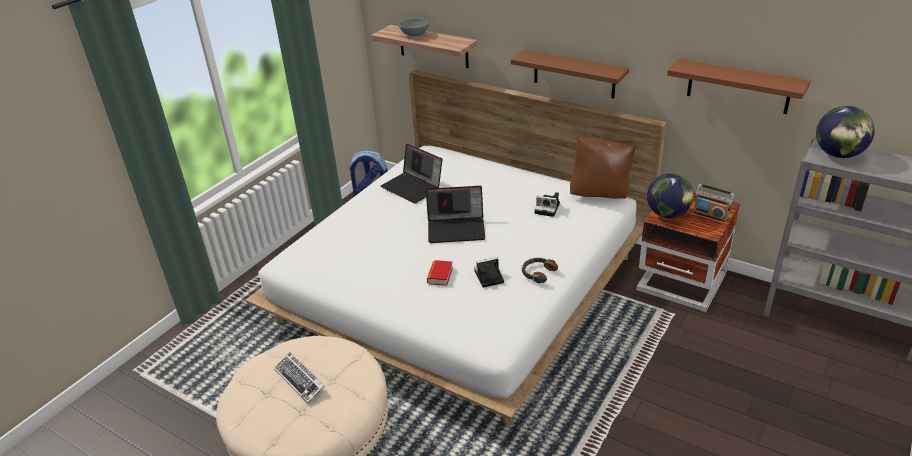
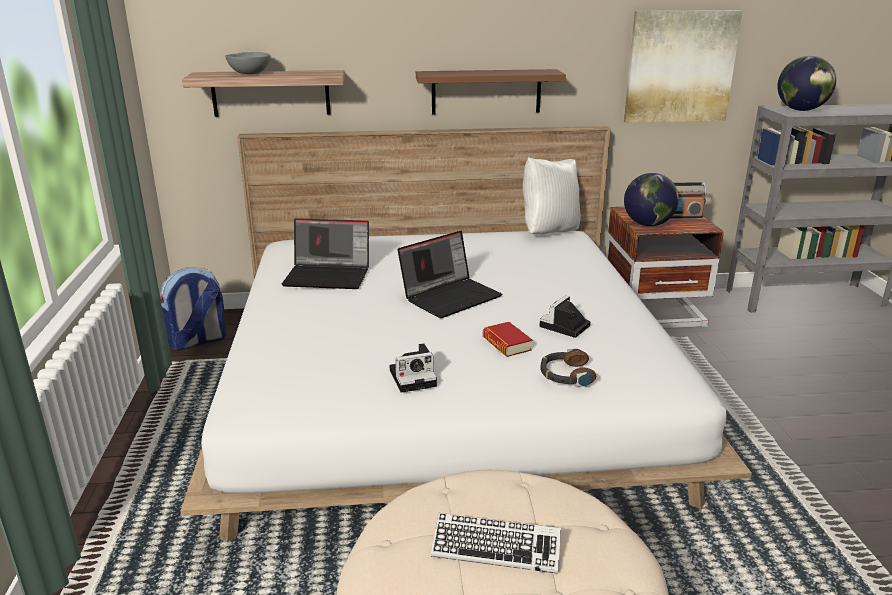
camera: 40 degrees left, 10 degrees down
(538, 273) = (607, 306): headphones -> headphones (565, 375)
(548, 208) = (521, 253): camera -> camera (414, 377)
(600, 194) = (549, 232): brown pillow -> white pillow
(738, 86) = (680, 67): brown shelf -> picture

